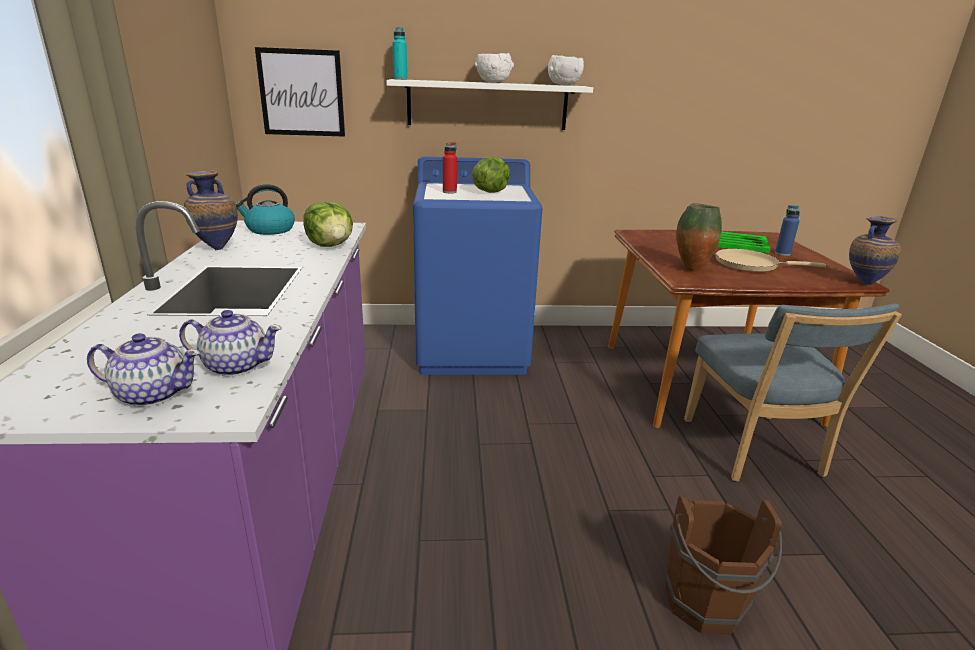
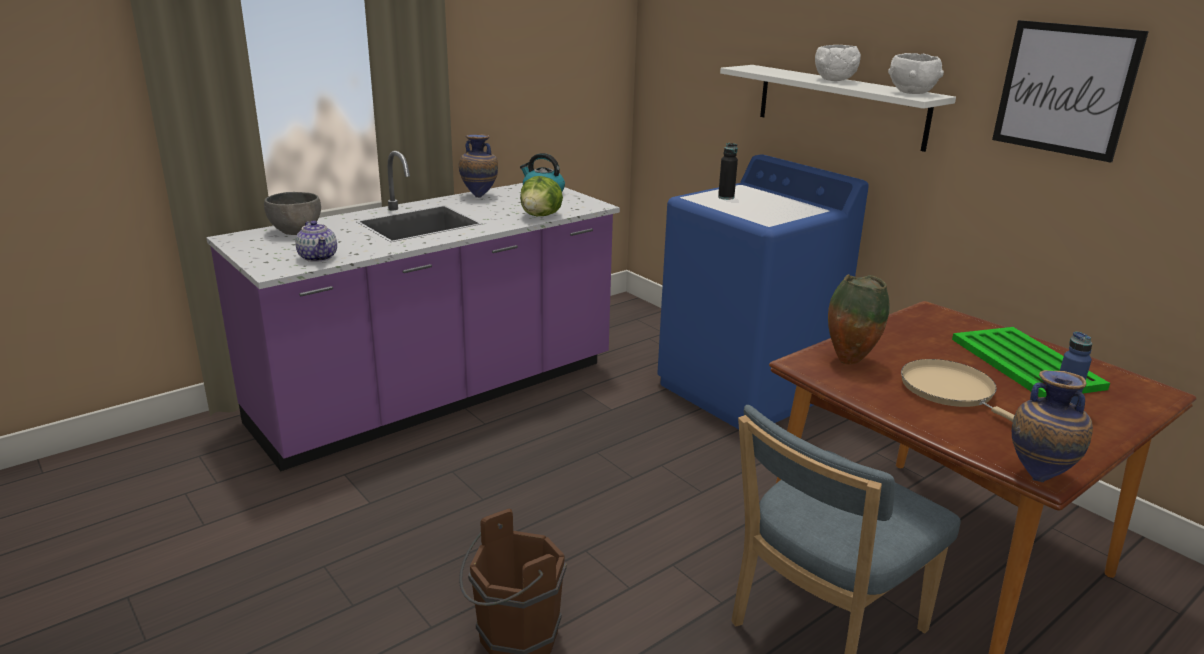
camera: 55 degrees right, 0 degrees up
(95, 356) = (296, 231): none -> grey bowl
(152, 394) = (272, 254): teapot -> none
(301, 93) = (682, 71): picture -> picture (1065, 89)
(400, 79) = (746, 67): turquoise bottle -> none
(449, 192) = (726, 197): red bottle -> black bottle
(490, 191) = (766, 207): lettuce -> none

